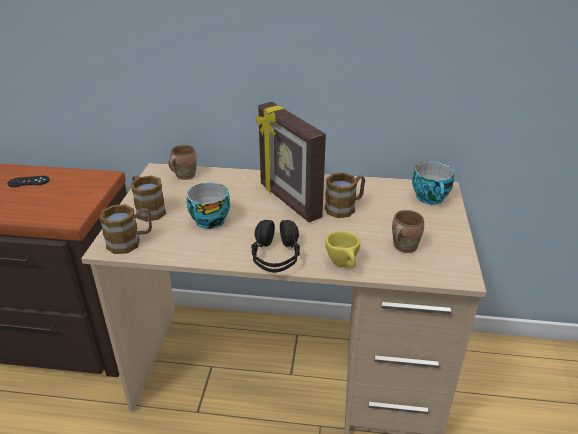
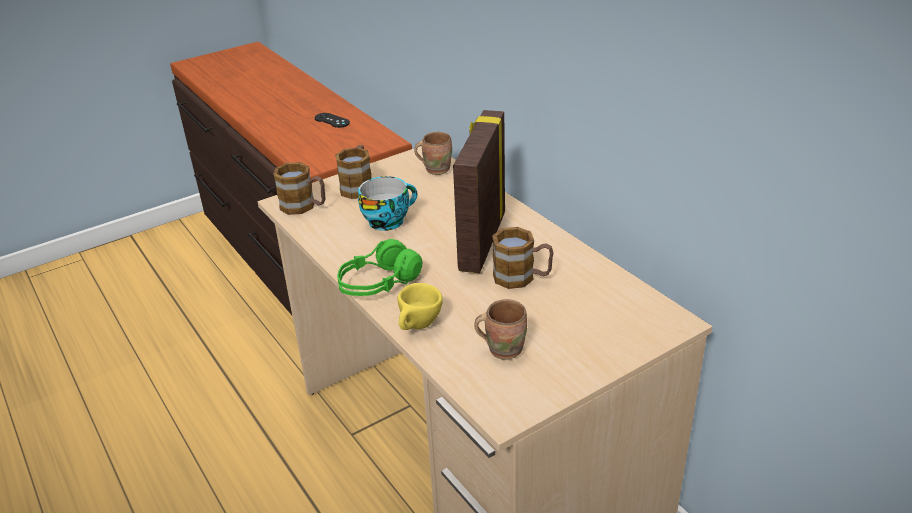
camera: 50 degrees right, 0 degrees up
(276, 257) = (379, 284): black headphones -> green headphones
(431, 198) = (636, 323): cup -> none

